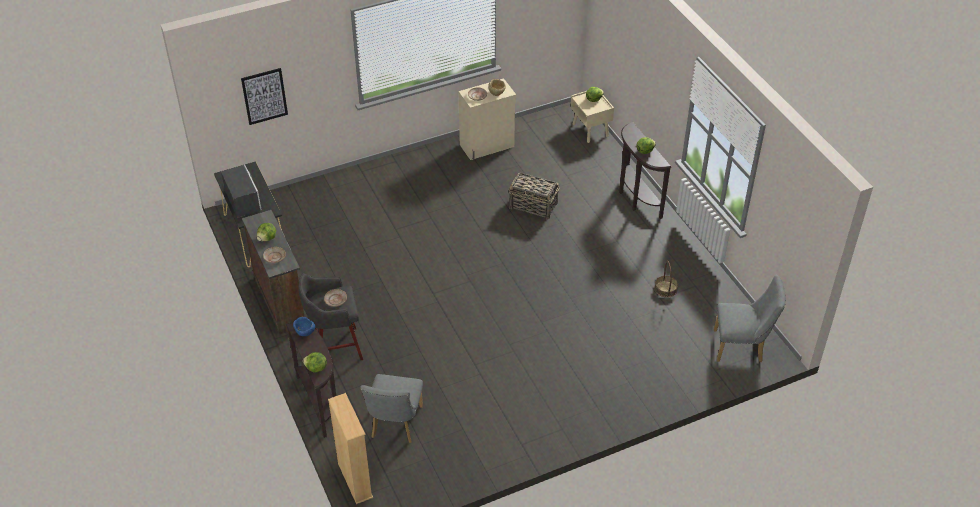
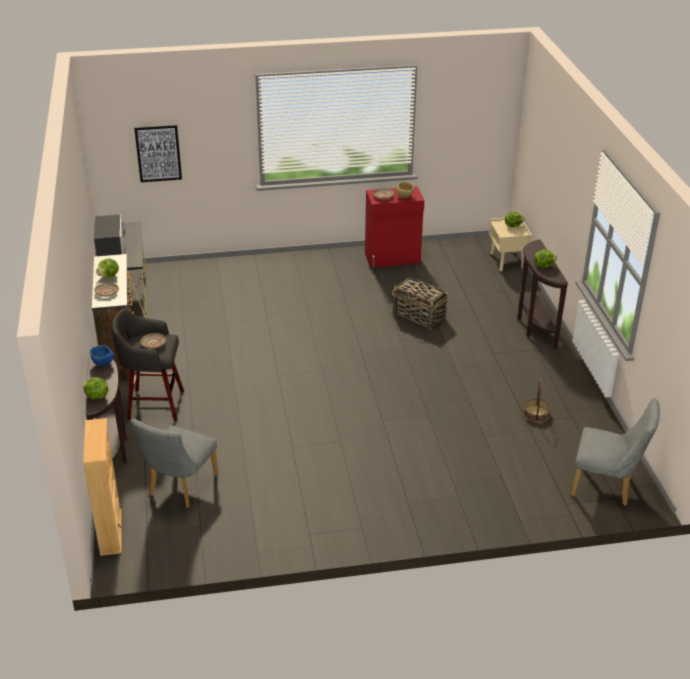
camera: 15 degrees right, 10 degrees down
(487, 146) = (393, 259): beige cabinet -> red cabinet

